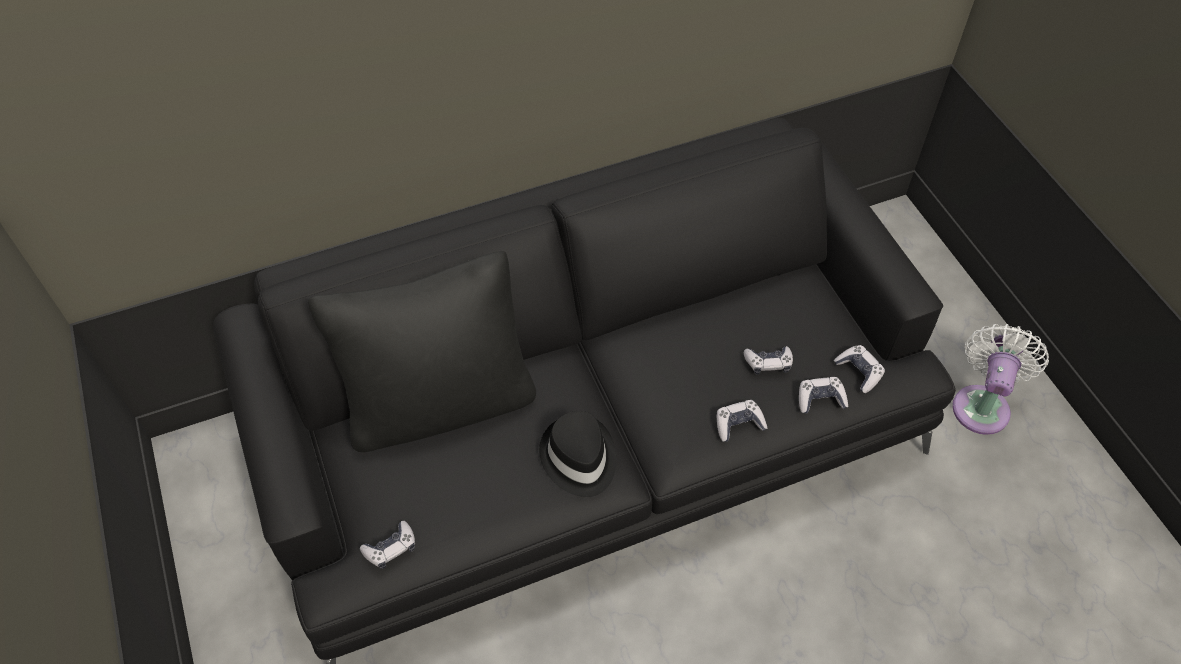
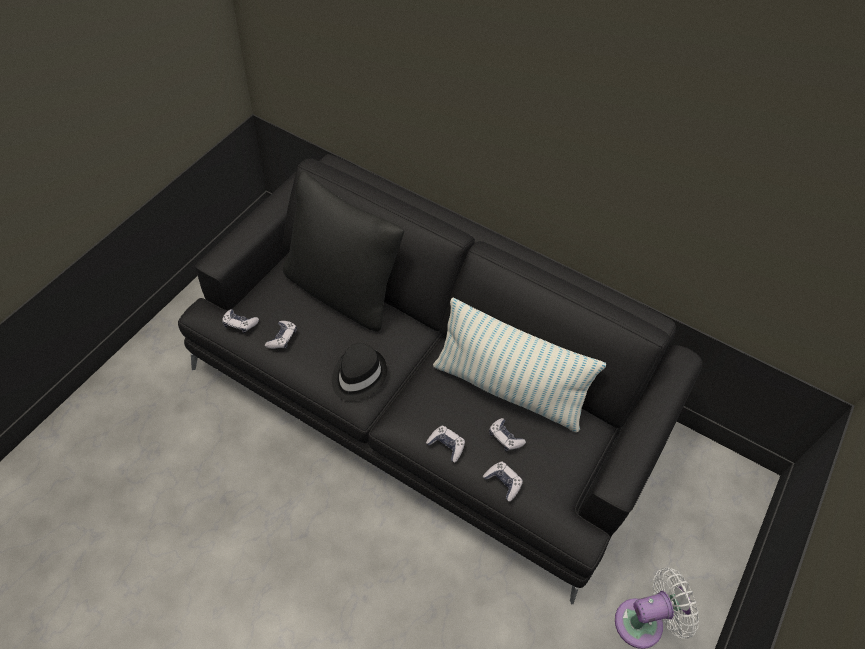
camera: 50 degrees right, 0 degrees up
(709, 322) = (508, 389): none -> pillow
(859, 372) = (544, 495): game controller -> game controller (282, 338)

